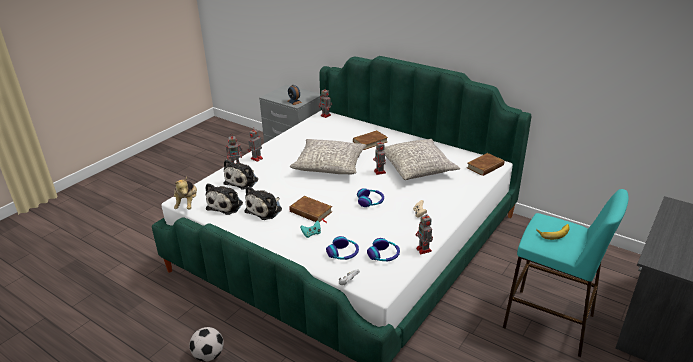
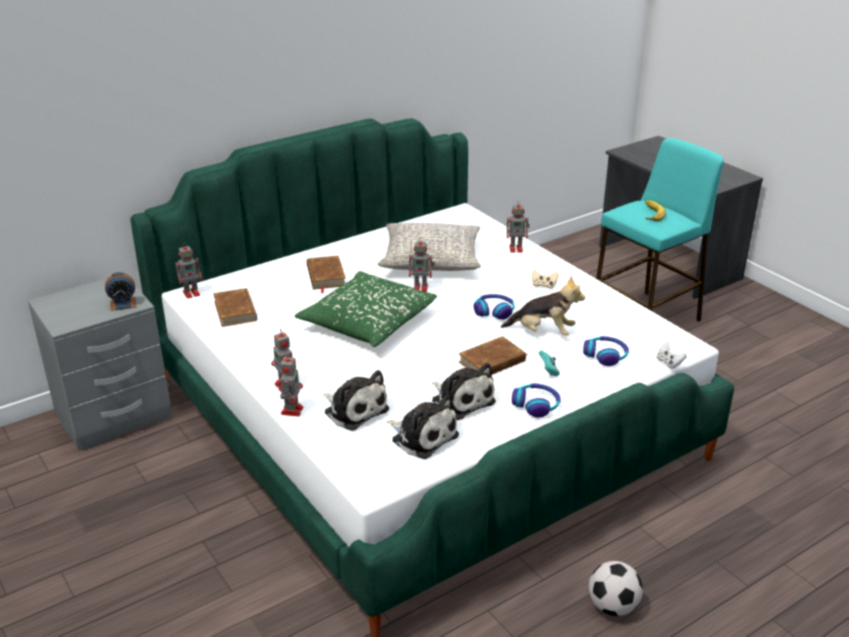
camera: 70 degrees left, 0 degrees up
(187, 204) = (389, 479): plush toy -> plush toy (543, 332)
(330, 165) = (368, 321): grey pillow -> green pillow
(384, 255) = (621, 328): headphones -> headphones (536, 405)
(424, 250) = (622, 301): toy robot -> toy robot (516, 249)
(485, 166) = (463, 219): brown book -> brown book (235, 310)

